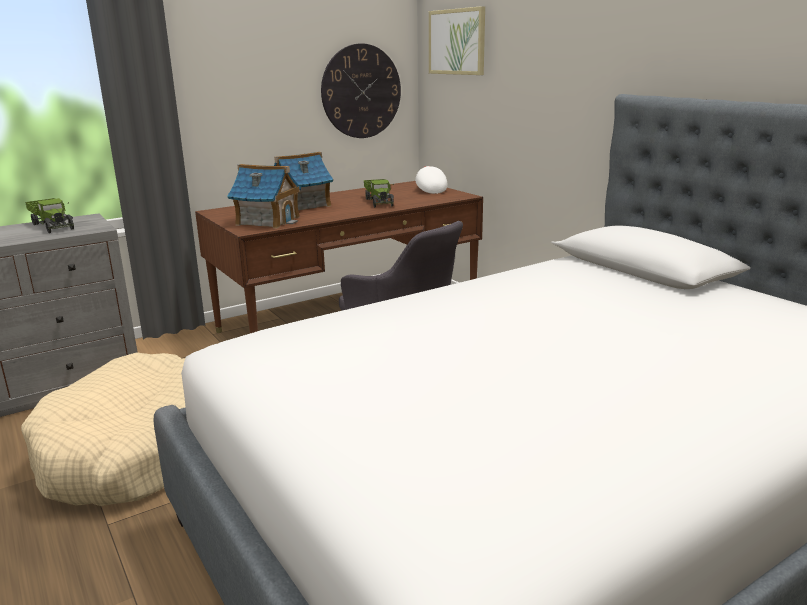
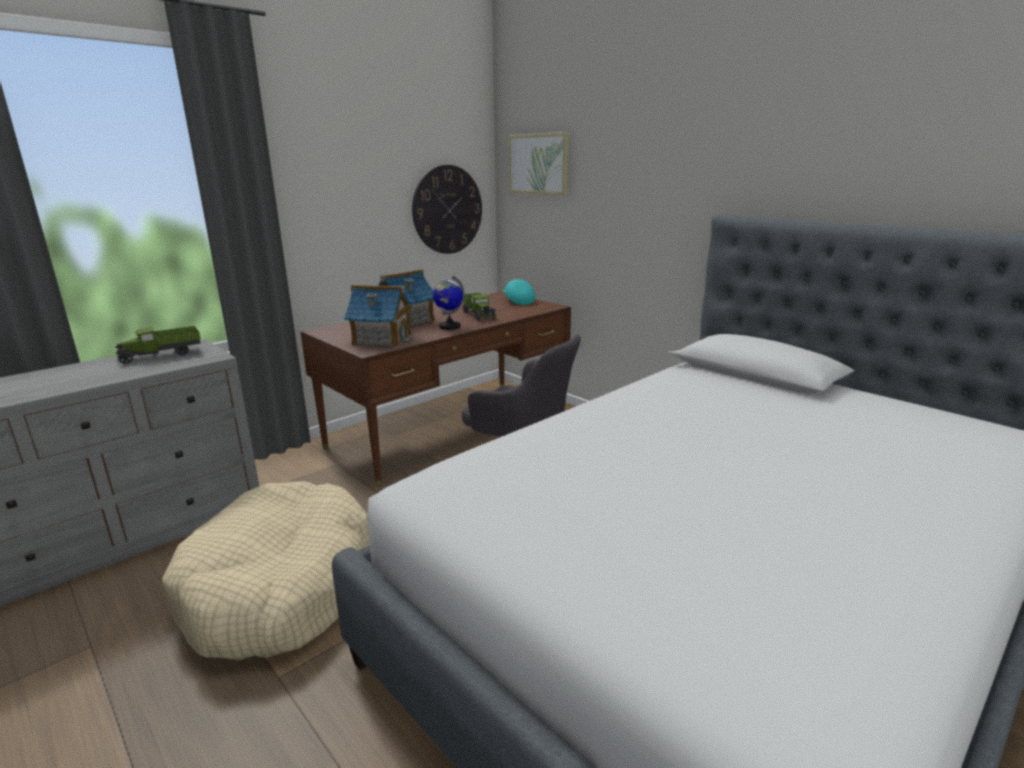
camera: 10 degrees left, 0 degrees up
(53, 225) = (162, 355): toy truck -> toy truck turned 105 degrees clockwise
(342, 212) = (449, 327): none -> globe
(429, 190) = (518, 301): white cap -> turquoise cap

